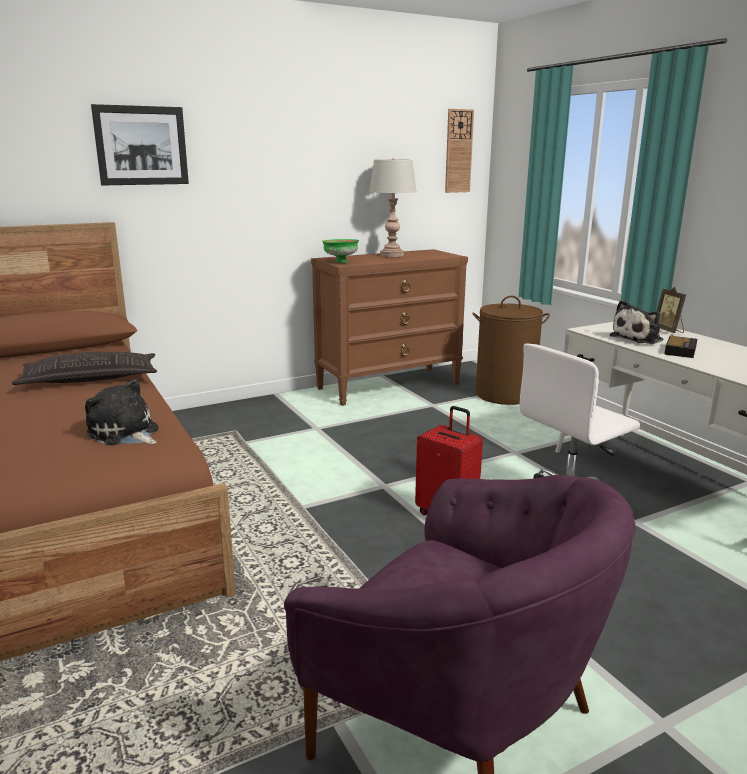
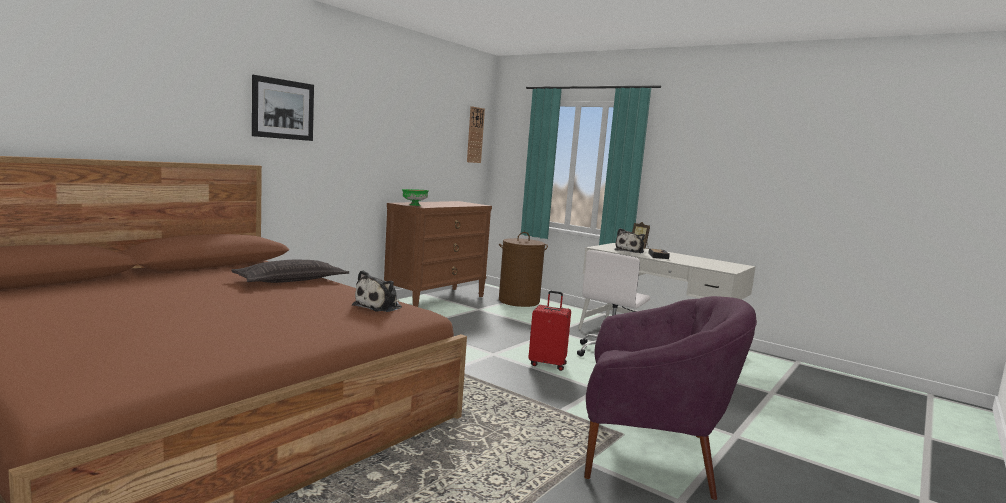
camera: 25 degrees left, 10 degrees down
(125, 433) = (380, 306): plush toy -> plush toy turned 75 degrees counterclockwise
(392, 255) = (440, 203): grey table lamp -> none

